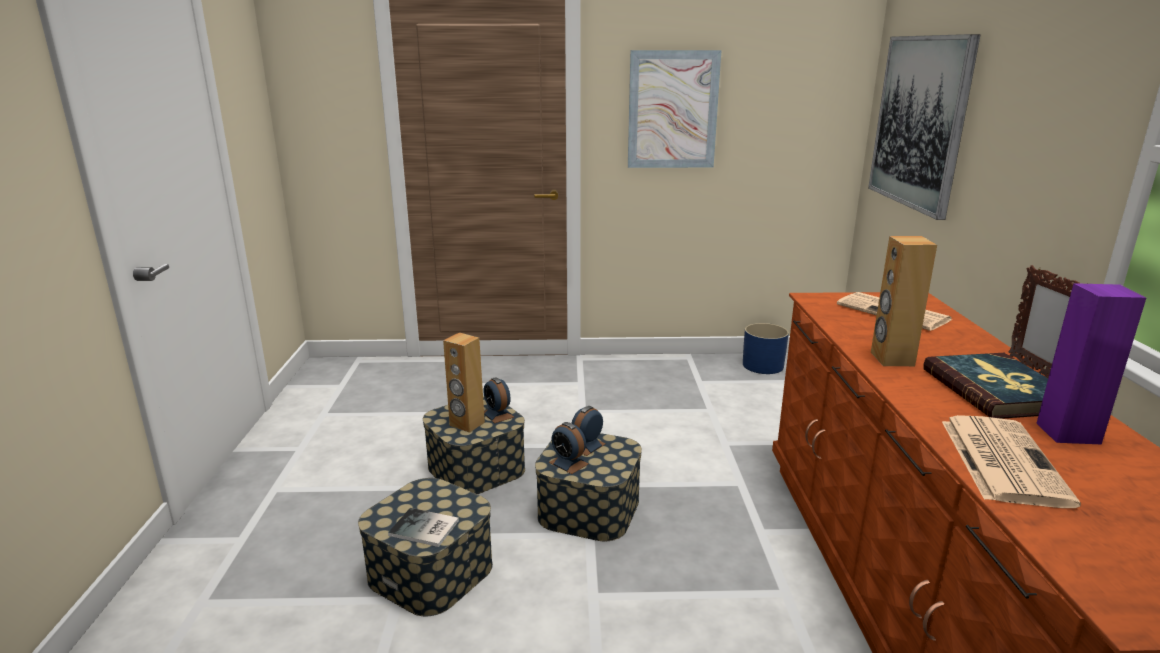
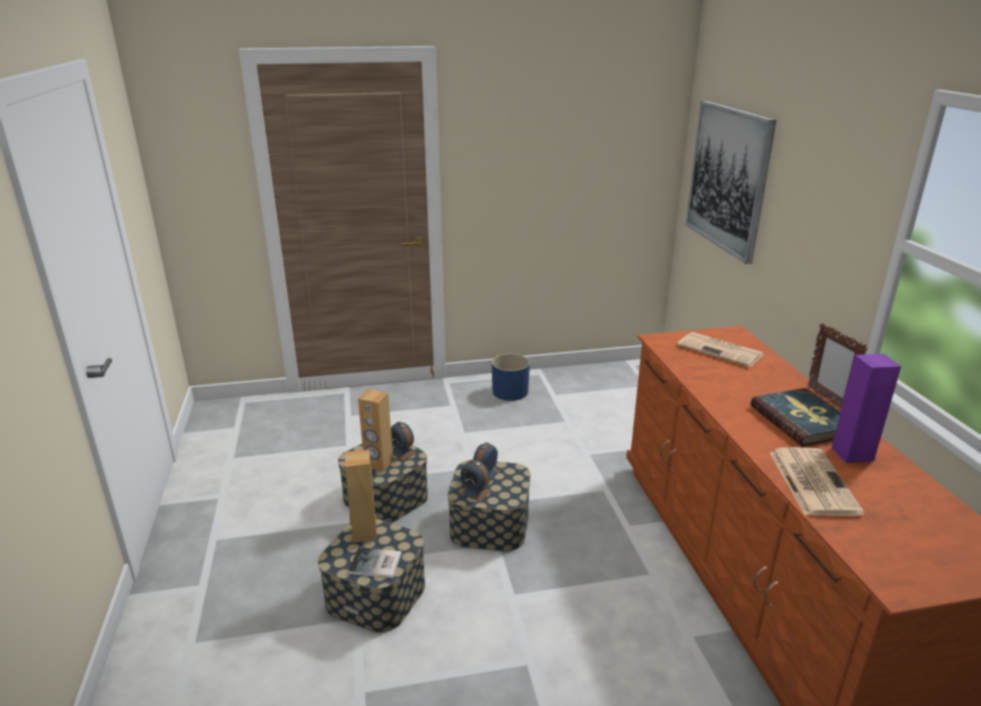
camera: 10 degrees left, 5 degrees up
(672, 110) = (520, 163): picture -> none
(763, 365) = (603, 375): blue planter -> blue planter (510, 391)
(891, 359) = (726, 397): brown speaker -> brown speaker (364, 533)

